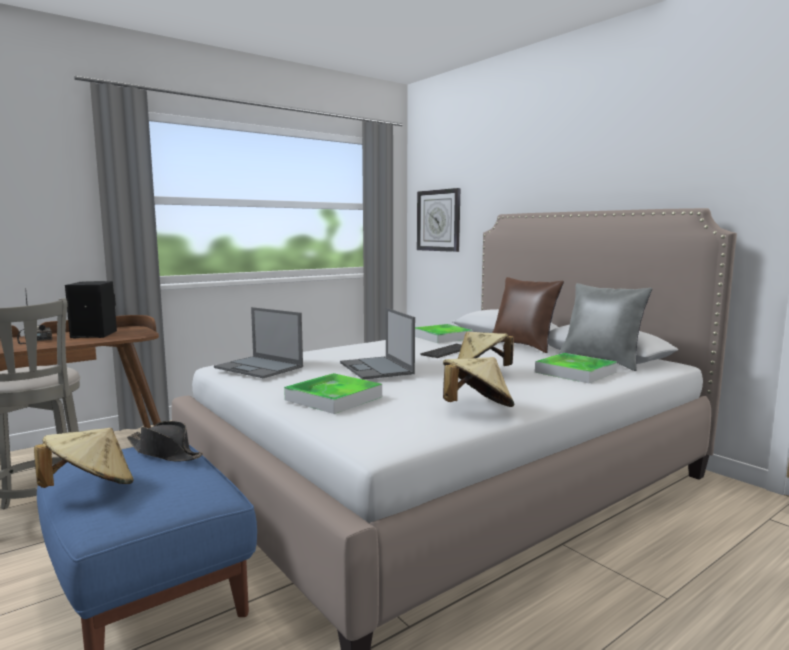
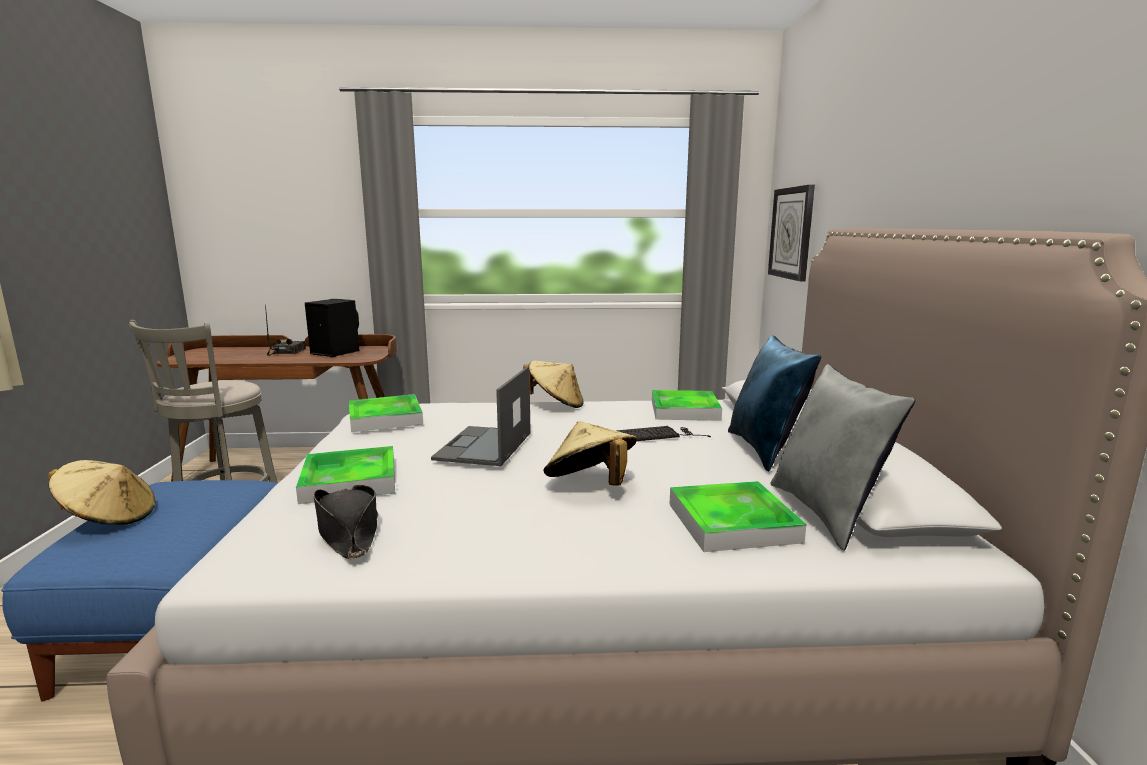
camera: 35 degrees right, 5 degrees up
(165, 452) = (218, 496): black hat -> black hat (348, 531)
(259, 367) = (385, 418): laptop -> tray
(476, 408) = (444, 547): beige hat -> beige hat (555, 404)
(524, 346) = (766, 450): brown pillow -> blue pillow

